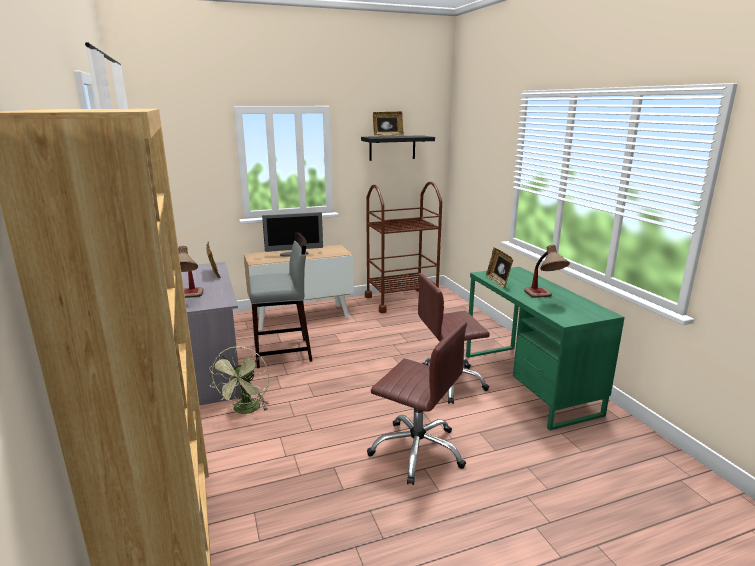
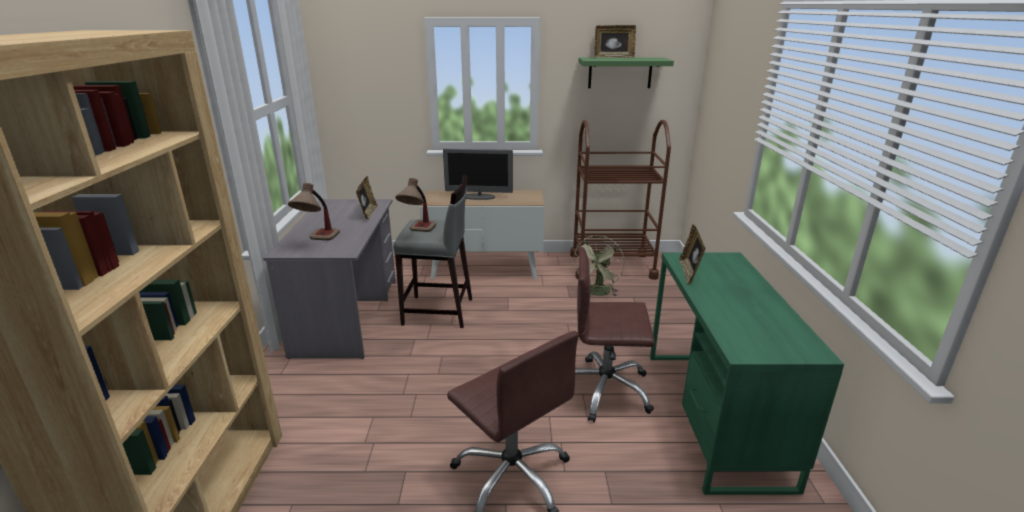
camera: 20 degrees right, 5 degrees up
(245, 410) = (359, 375): green fan -> green fan (597, 293)
(392, 147) = (620, 72): black shelf -> green shelf
(543, 298) = (736, 309): table lamp -> table lamp (418, 232)

